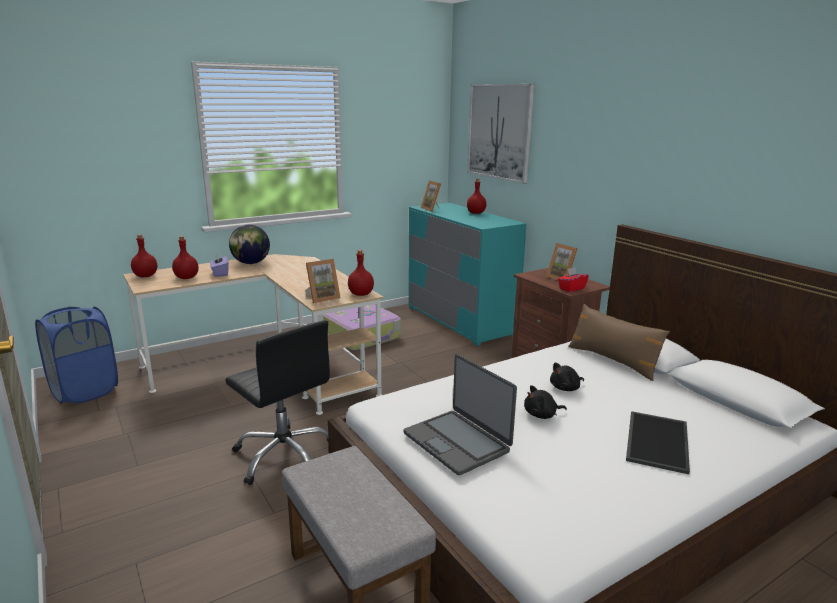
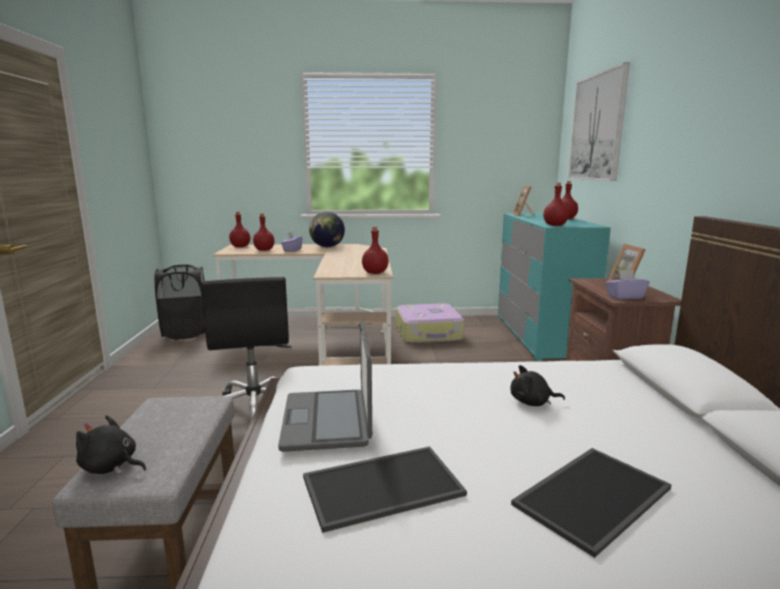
camera: 30 degrees right, 5 degrees down
(85, 391) = (186, 333): blue laundry basket -> black laundry basket
(322, 298) = (337, 271): picture frame -> none
(484, 225) = (555, 225): none -> red bottle
(542, 415) = (463, 421): black plush toy -> black plush toy (111, 467)
(549, 476) = (382, 488): none -> tray
(571, 288) = (624, 297): red tissue box -> purple tissue box
(613, 361) = (639, 389): brown pillow -> none

